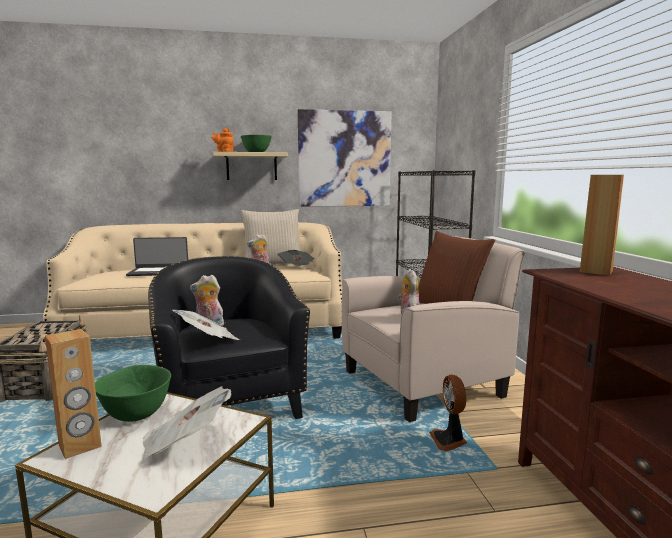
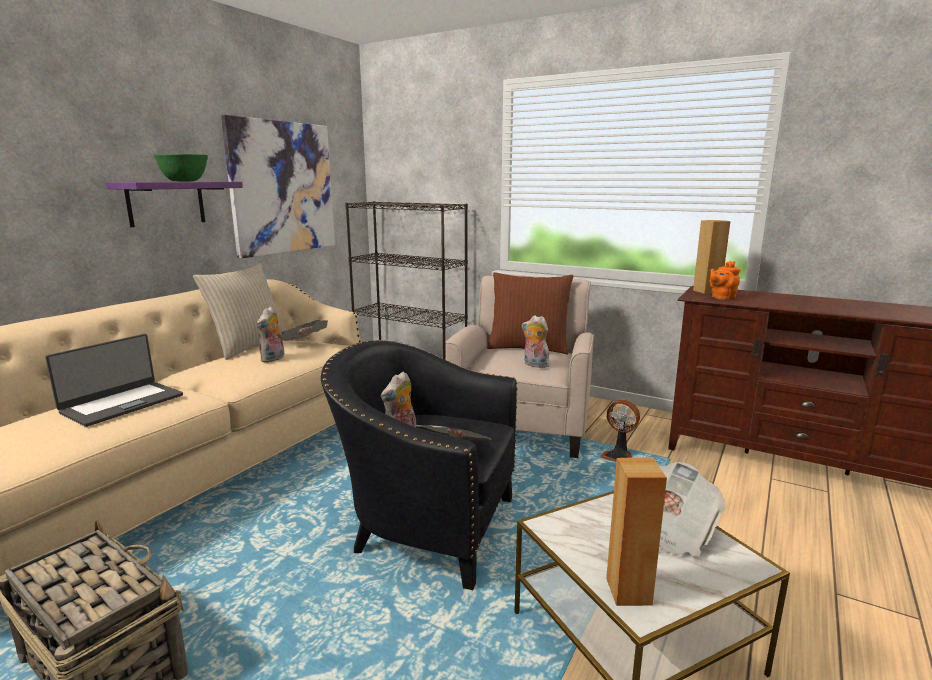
camera: 50 degrees left, 5 degrees up
(136, 413) = (577, 543): green bowl -> none
(224, 152) = (141, 181): orange teapot -> orange teapot (721, 298)
(251, 166) = (166, 203): beige shelf -> purple shelf

